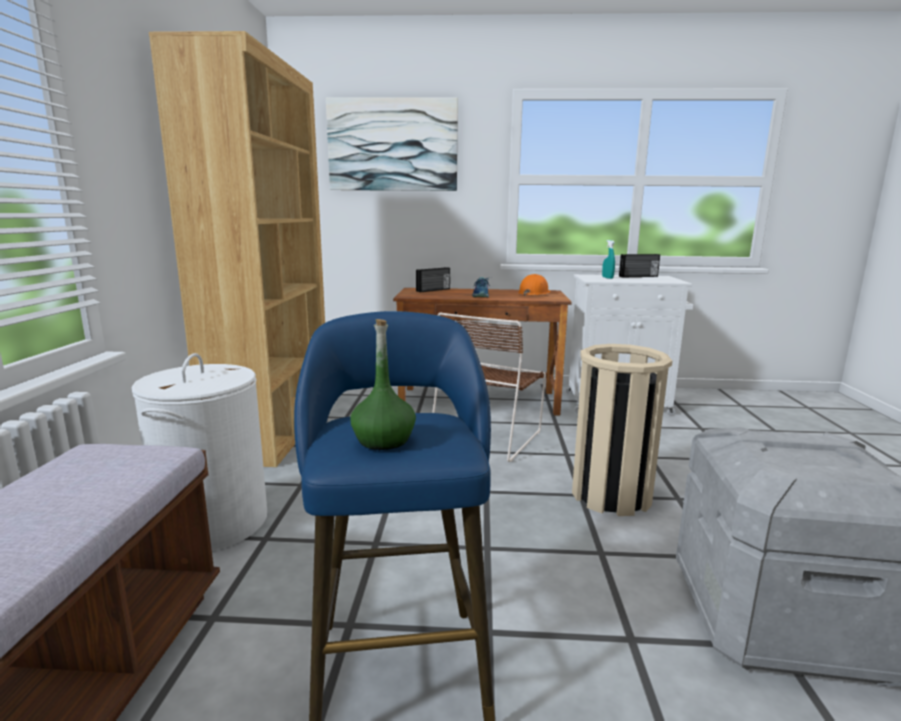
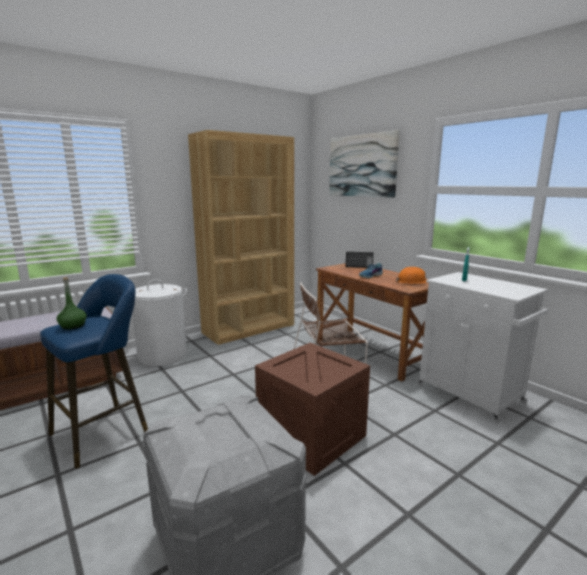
camera: 50 degrees right, 0 degrees up
(611, 495) = (311, 435): beige trash can -> crate
(638, 276) = (504, 284): radio -> none

